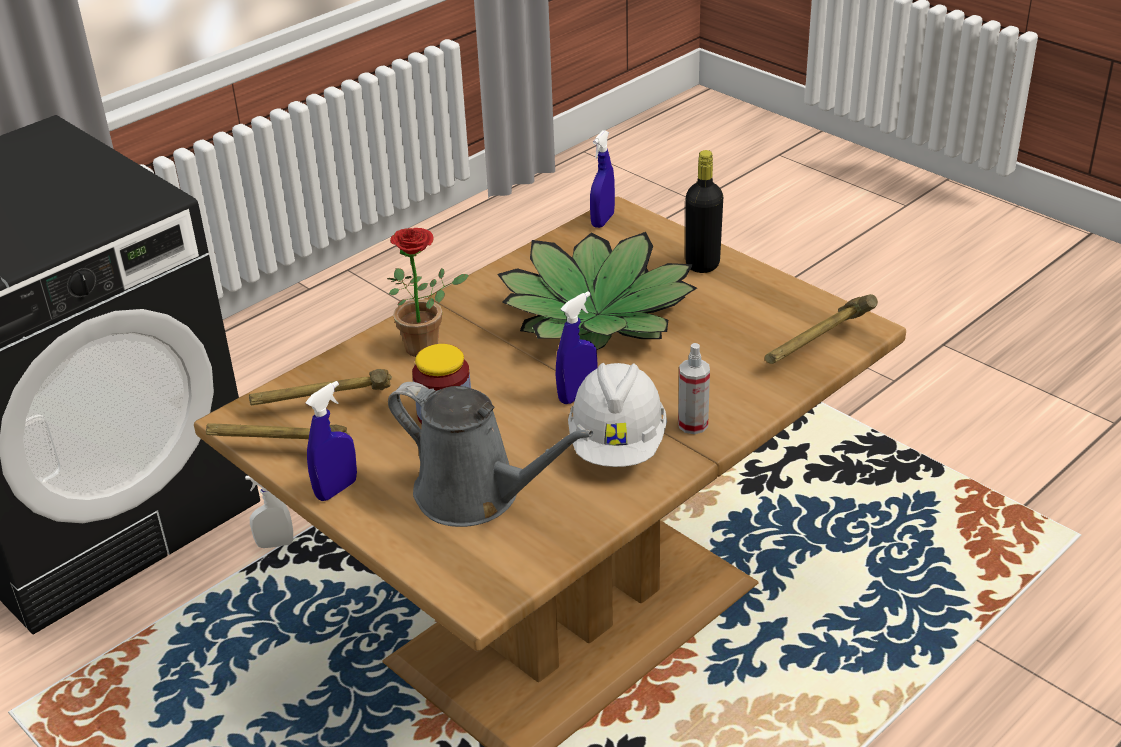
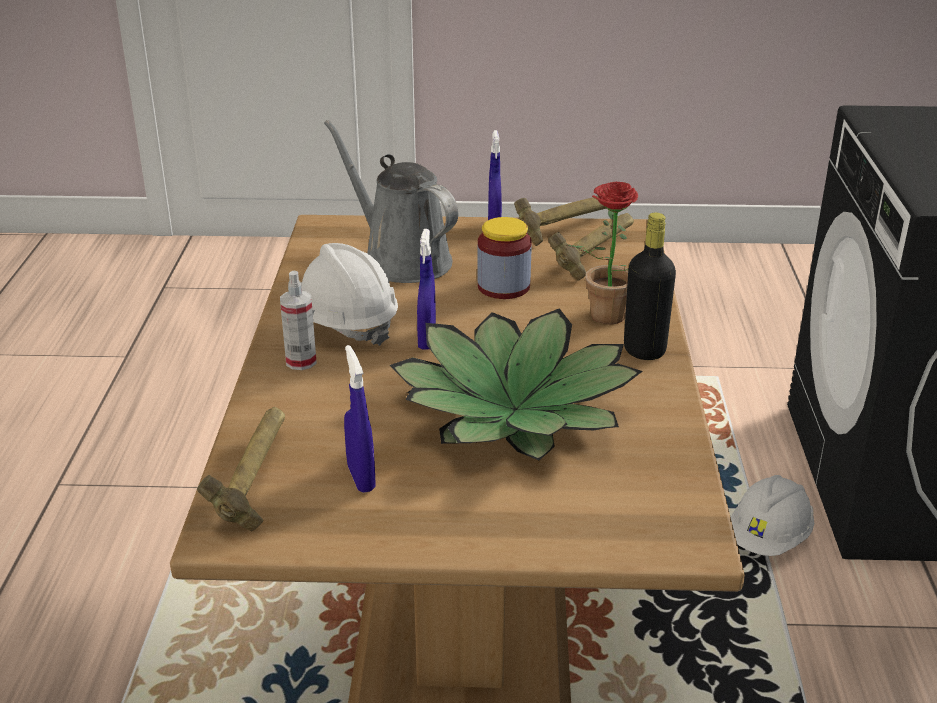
camera: 135 degrees right, 5 degrees down
(275, 544) = (768, 539): white spray bottle -> white hard hat
(476, 495) = (401, 259): grey watering can -> grey watering can turned 60 degrees clockwise
(602, 220) = (689, 520): blue spray bottle -> blue spray bottle (361, 478)
(702, 264) = (493, 521): black bottle -> black bottle (644, 350)

